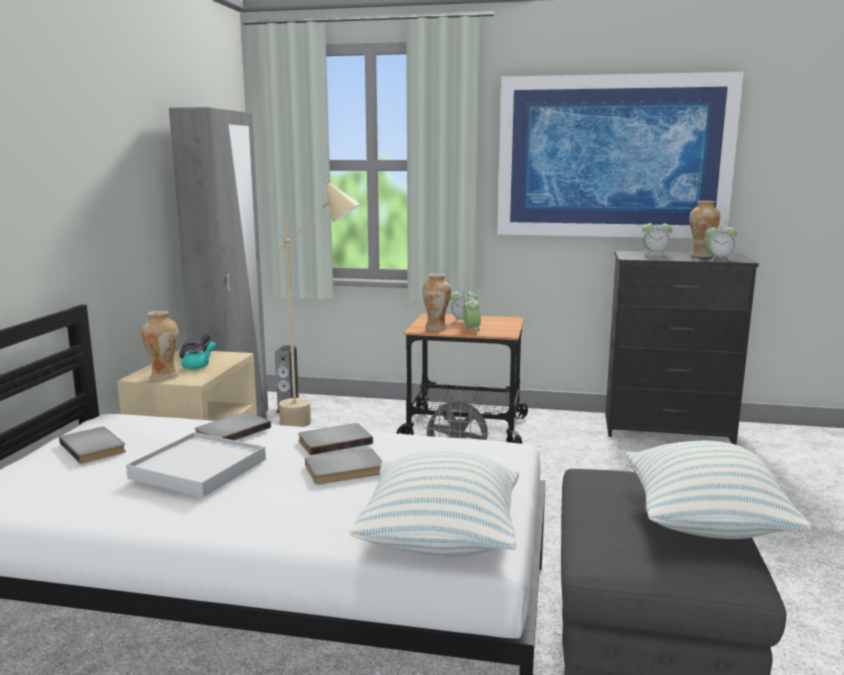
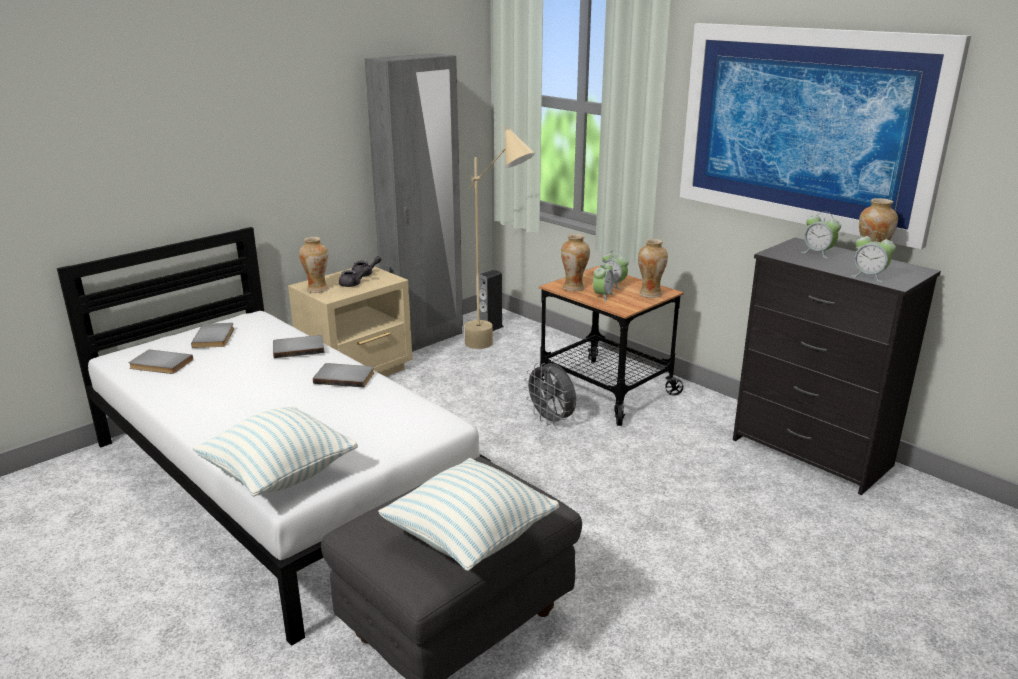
camera: 35 degrees right, 10 degrees up
(198, 469) = (237, 373): white tray -> none
(199, 366) = (353, 284): turquoise teapot -> grey teapot
(345, 470) = (313, 403): grey book -> grey book (160, 365)
(503, 322) = (650, 294): none -> vase

